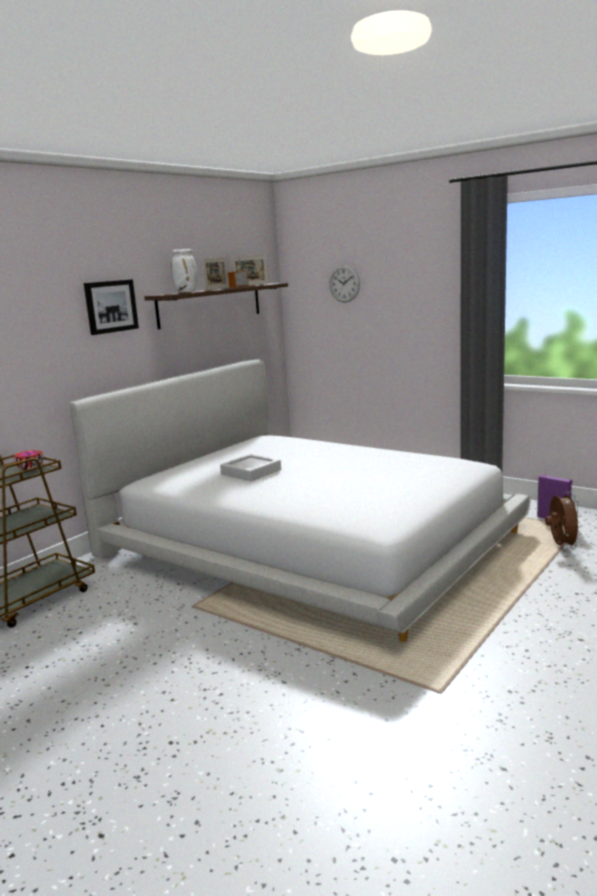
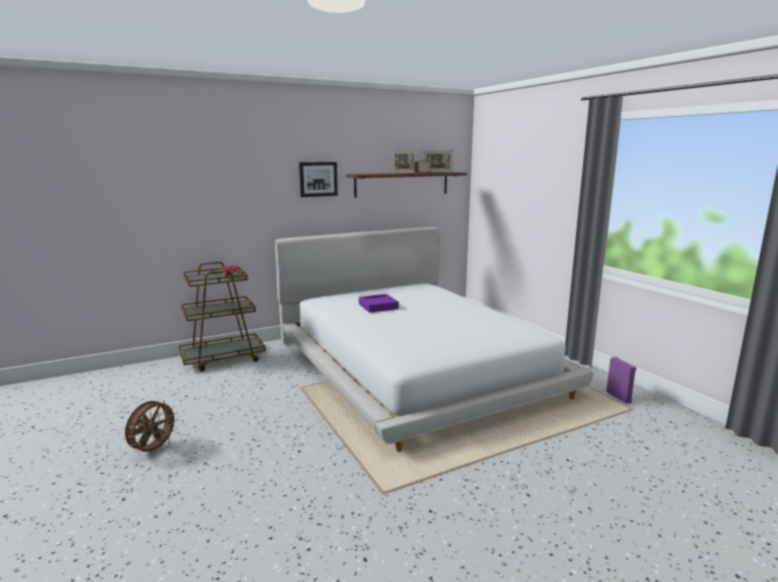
camera: 25 degrees right, 0 degrees up
(187, 292) = (377, 173): white vase -> none
(251, 472) = (378, 306): grey tray -> purple tray
(344, 283) = (508, 176): wall clock -> none
(561, 546) = (599, 420): brown fan -> brown fan (154, 449)

